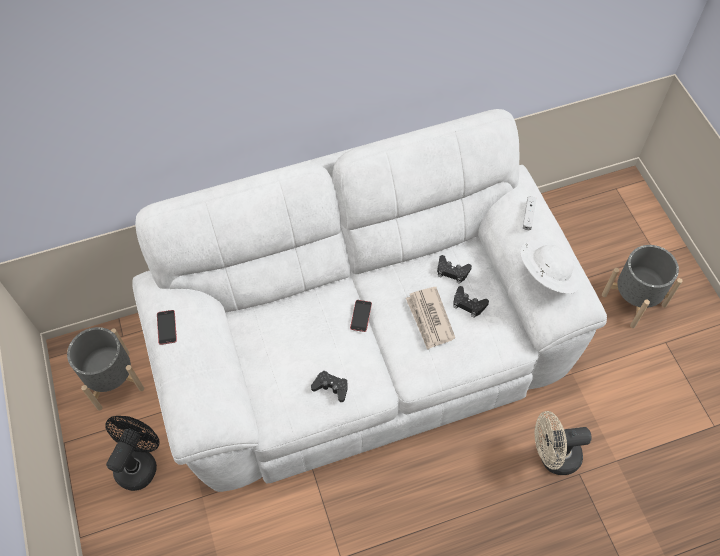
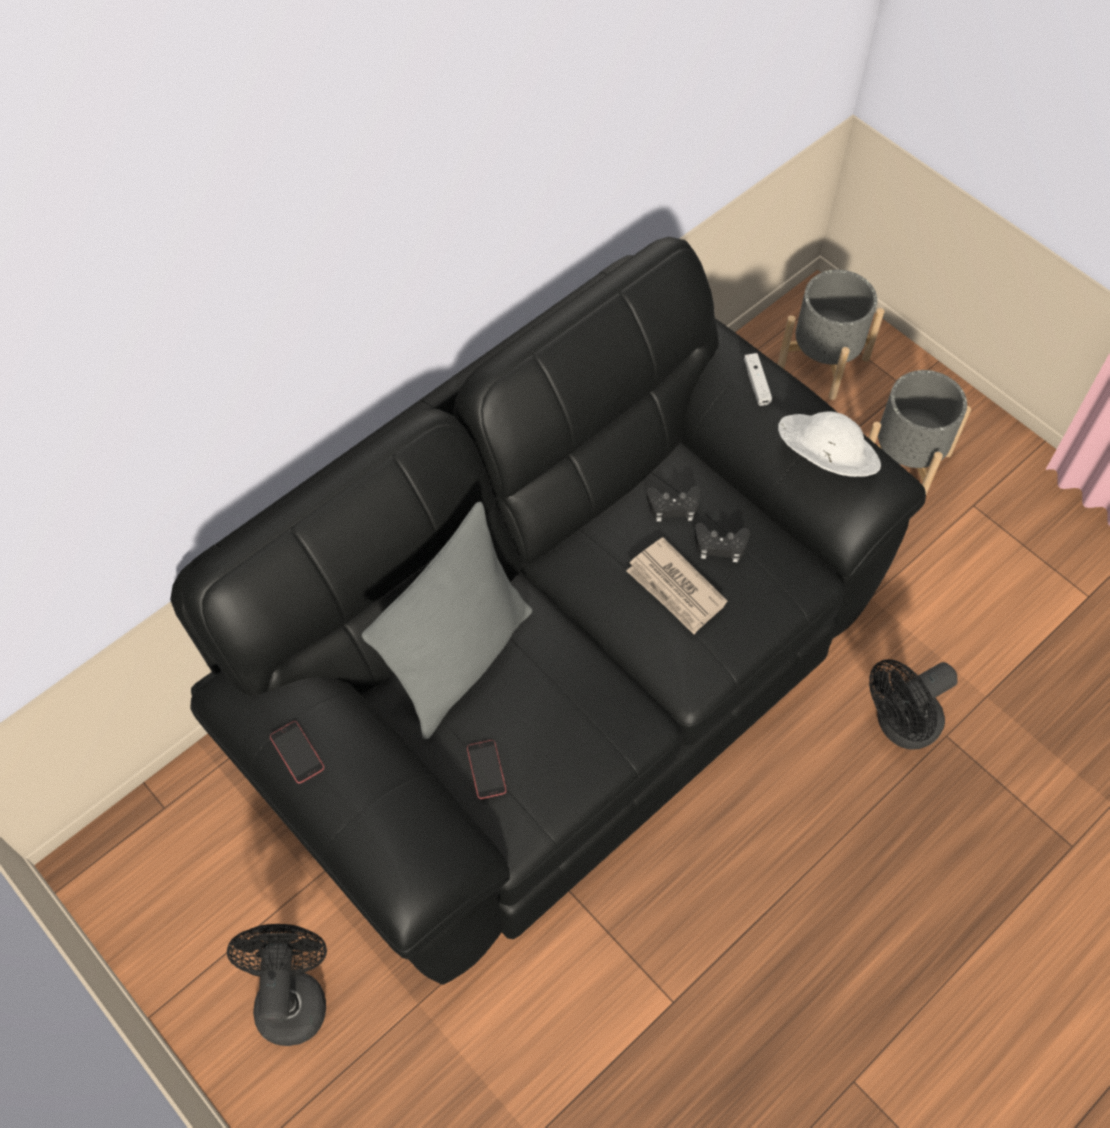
camera: 25 degrees left, 0 degrees up
(114, 380) = (184, 883): grey planter -> grey planter (823, 362)
(289, 314) = (460, 661): none -> grey pillow
(331, 387) = (580, 746): black game controller -> none
(361, 316) = (570, 622): phone -> phone (486, 769)
(362, 348) = (556, 678): white sofa -> black sofa
(553, 456) = (900, 726): beige fan -> black fan

